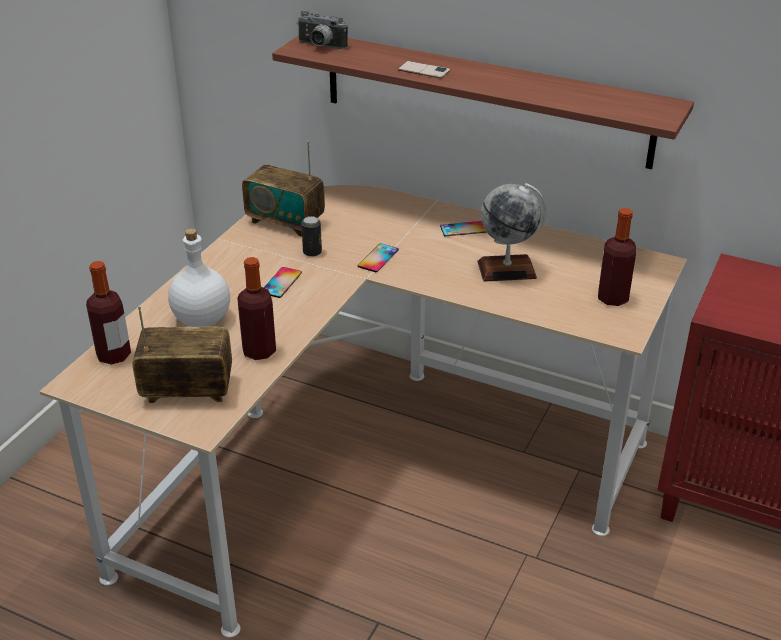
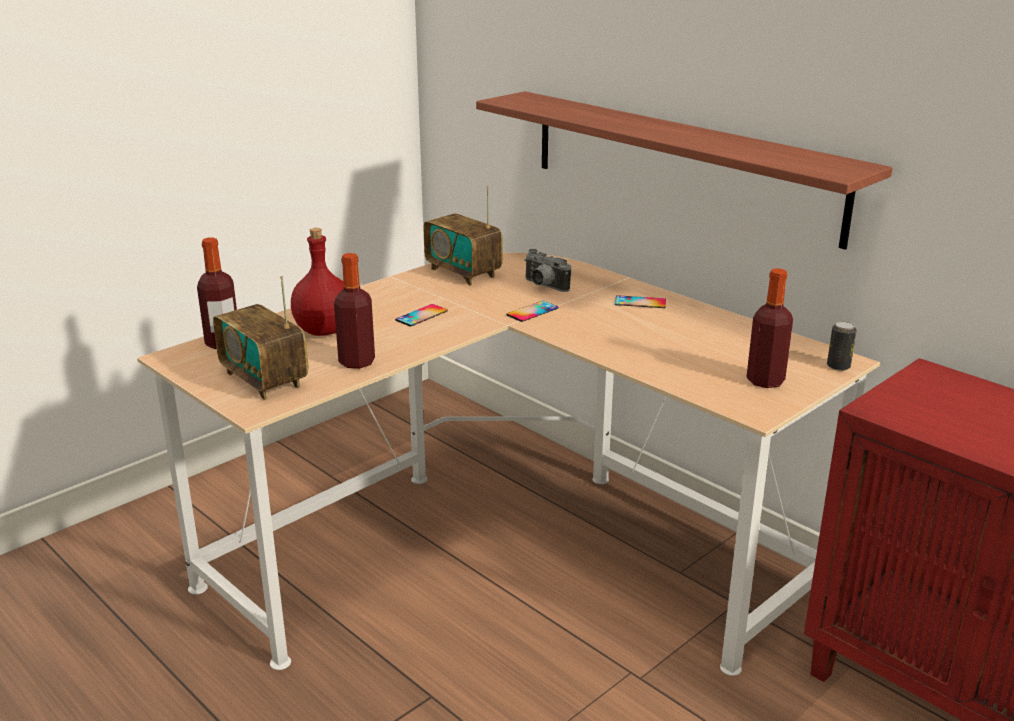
camera: 20 degrees right, 10 degrees down
(187, 391) = (264, 380): radio -> radio turned 150 degrees counterclockwise
(201, 319) = (324, 330): white bottle -> red bottle
(312, 252) = (470, 298): can -> can (838, 366)
(320, 46) = (525, 101): camera -> camera (543, 286)
(424, 70) = (611, 122): phone -> none
(507, 269) = (661, 340): globe -> none

